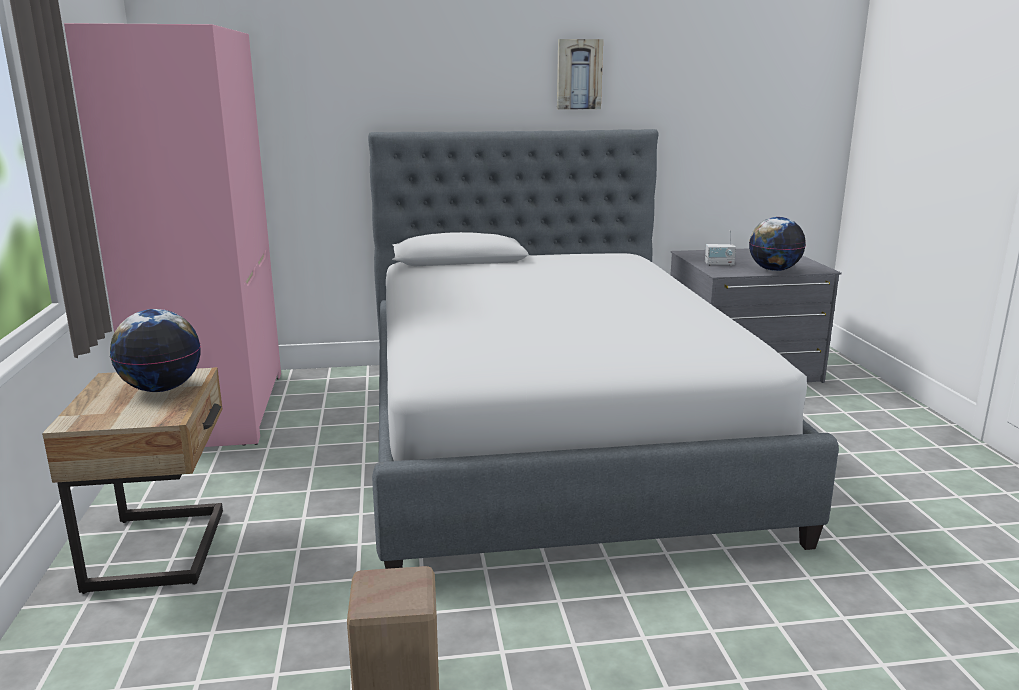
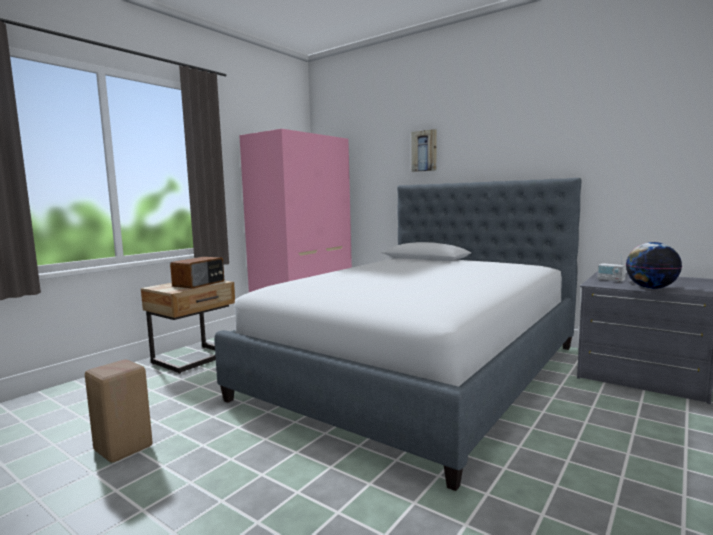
camera: 45 degrees right, 10 degrees down
(161, 389) = (199, 284): globe -> radio
(579, 74) = (524, 143): picture -> picture (424, 151)

